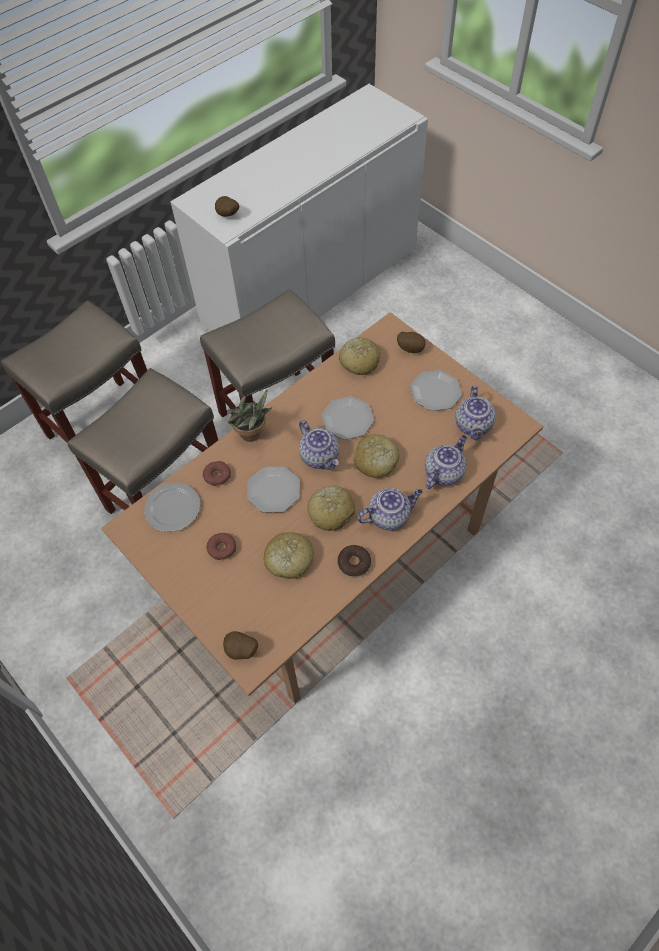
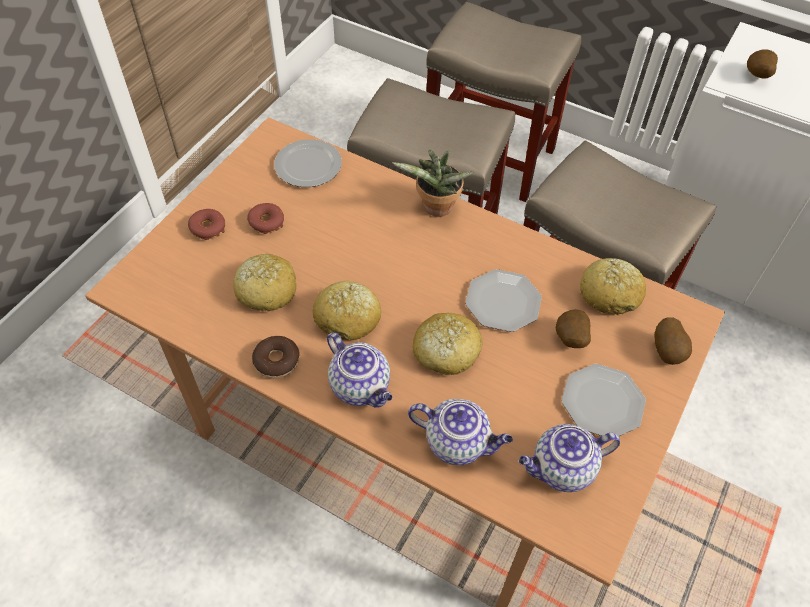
camera: 70 degrees right, 5 degrees down
(217, 476) = (364, 192): donut -> donut (208, 228)
(241, 651) = (137, 275): potato -> potato (569, 339)
(274, 491) = (361, 250): plate -> none
(320, 456) = (430, 286): teapot -> none

